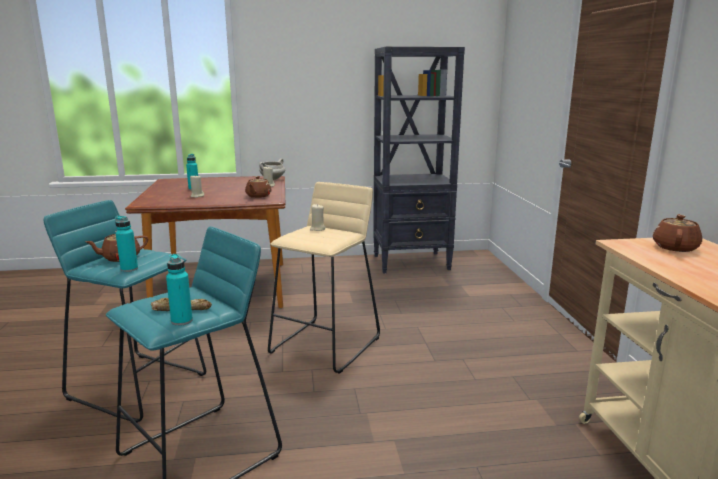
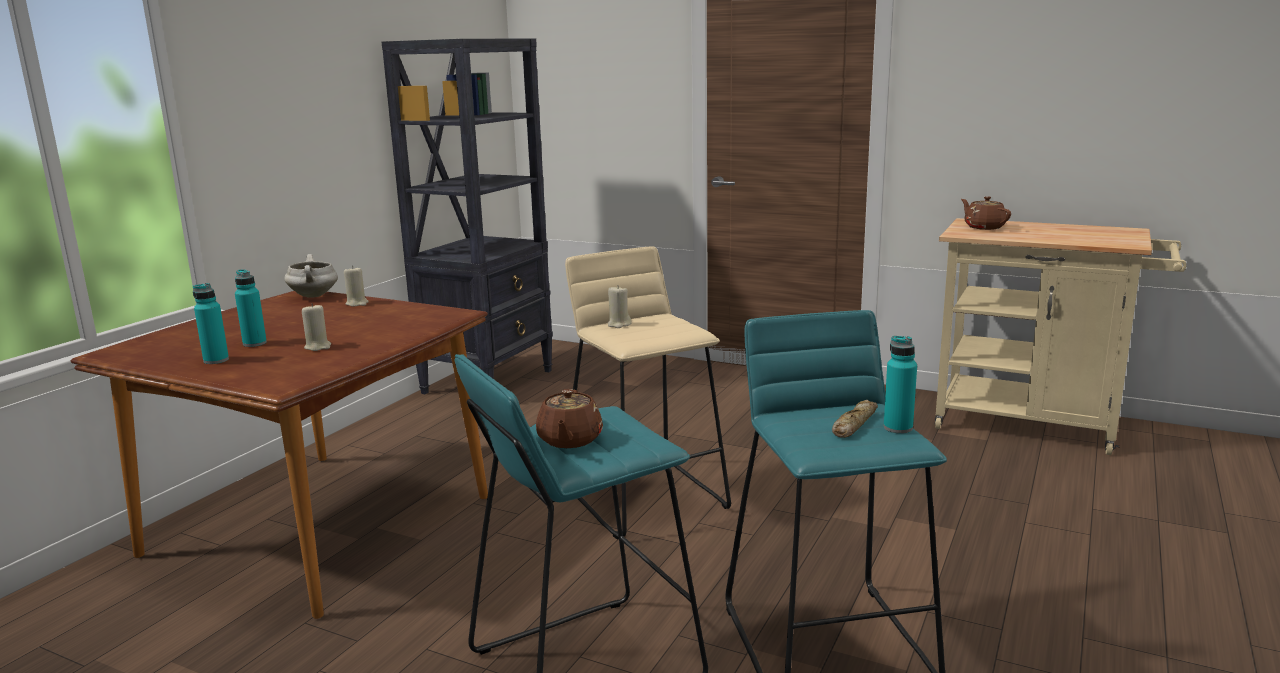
camera: 55 degrees left, 0 degrees up
(129, 269) = (642, 438): turquoise bottle -> turquoise bottle (216, 360)
(258, 196) = (414, 316): brown teapot -> none

